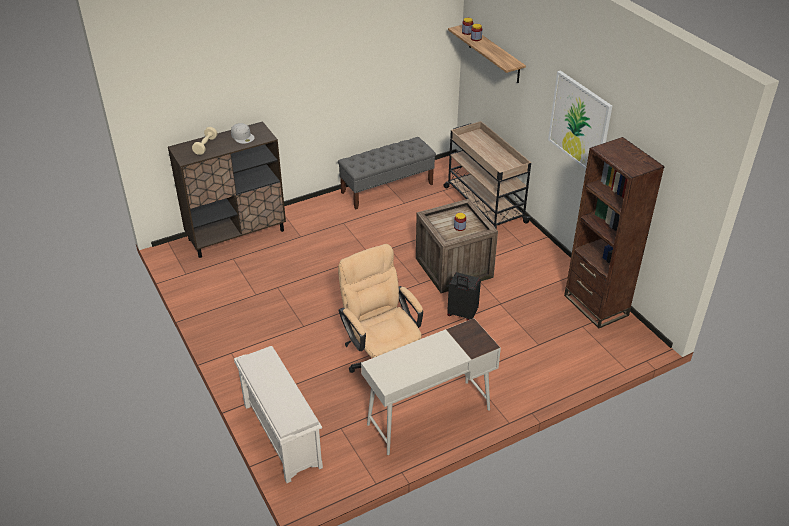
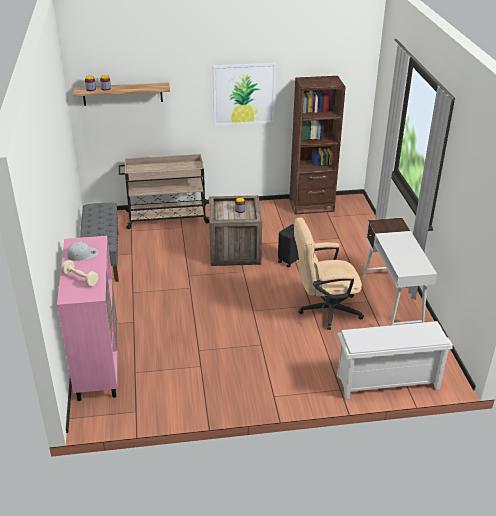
camera: 70 degrees left, 5 degrees down
(237, 235) = (98, 363): brown cabinet -> pink cabinet

